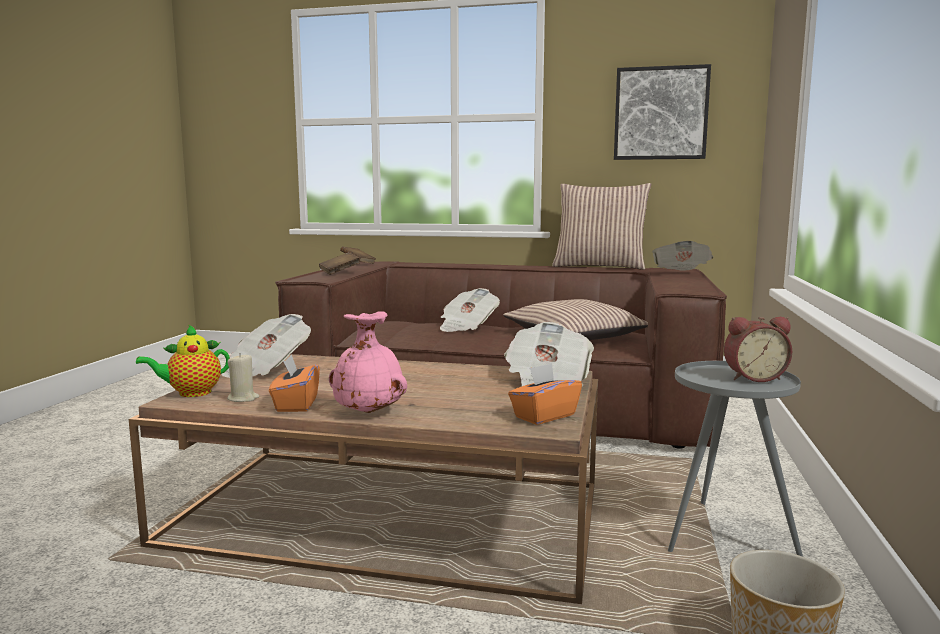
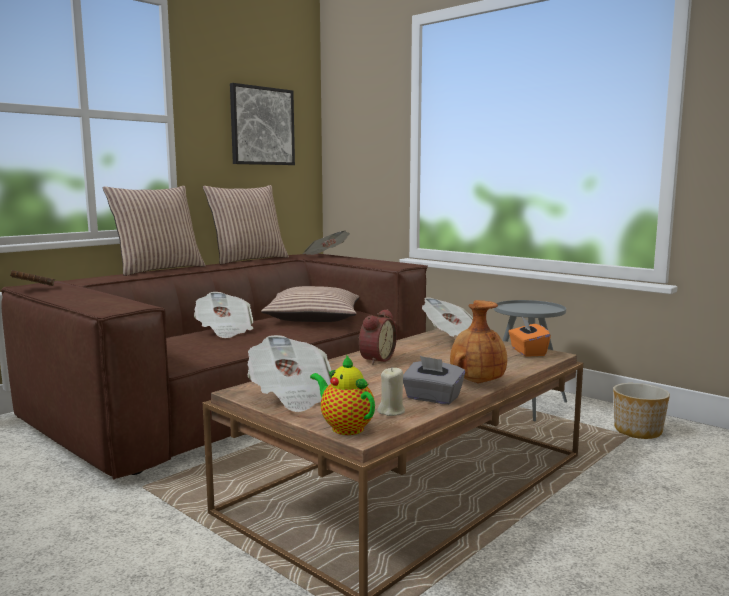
camera: 60 degrees left, 0 degrees up
(191, 393) = (345, 427): teapot -> teapot turned 135 degrees clockwise
(296, 404) = (432, 398): orange tissue box -> grey tissue box
(339, 272) = (98, 298): brown book -> none
(369, 412) = (476, 383): pink vase -> brown vase
(491, 264) = (158, 269): none -> pillow
(753, 378) = (529, 306): alarm clock -> alarm clock (375, 359)

